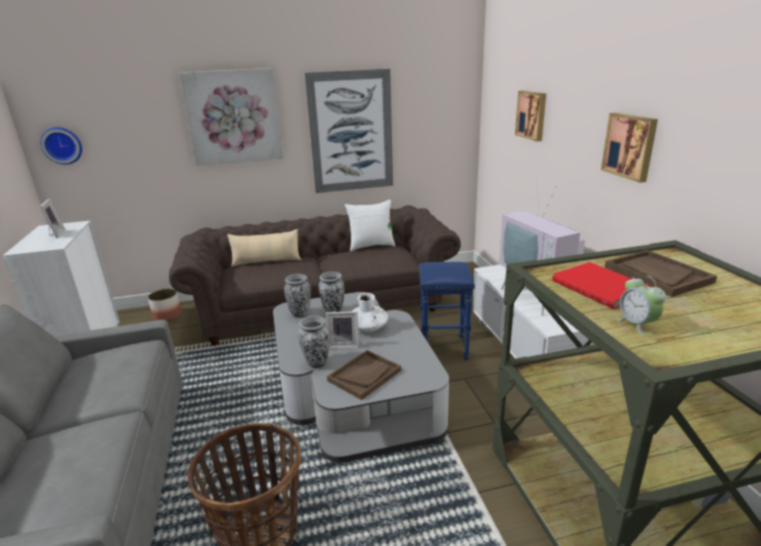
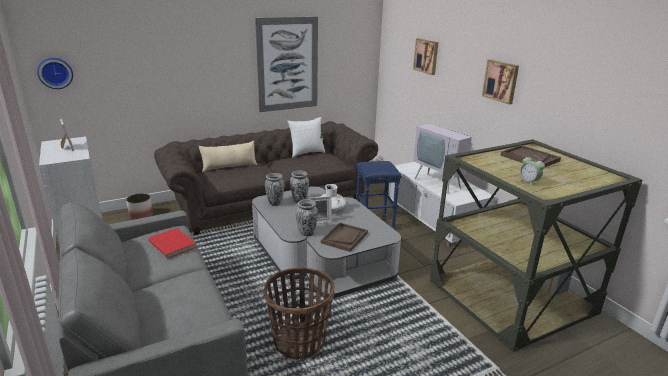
camera: 15 degrees left, 0 degrees up
(233, 117) = (199, 51): picture -> none
(600, 287) = (503, 166): red book -> red book (173, 244)

